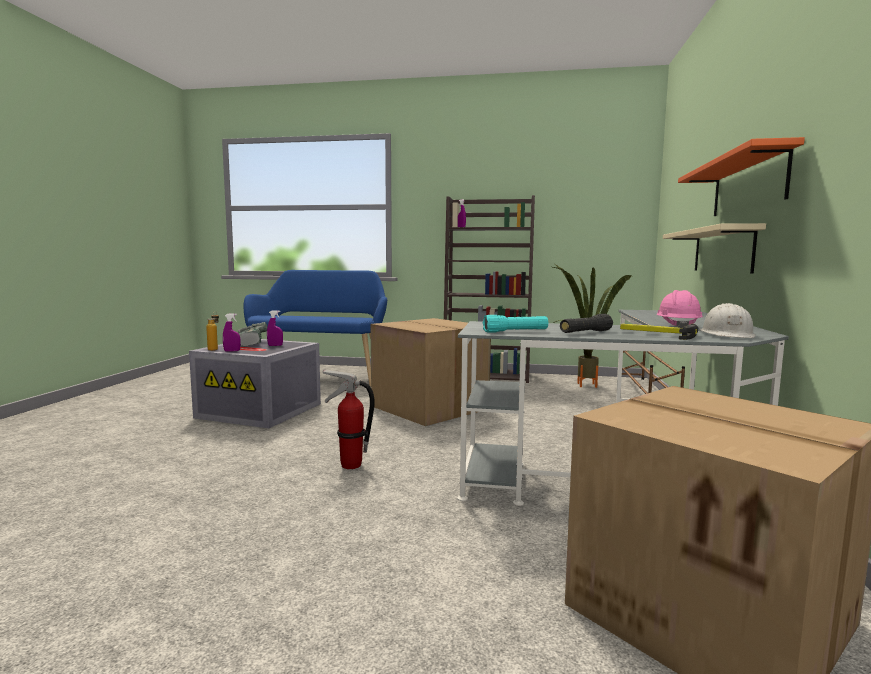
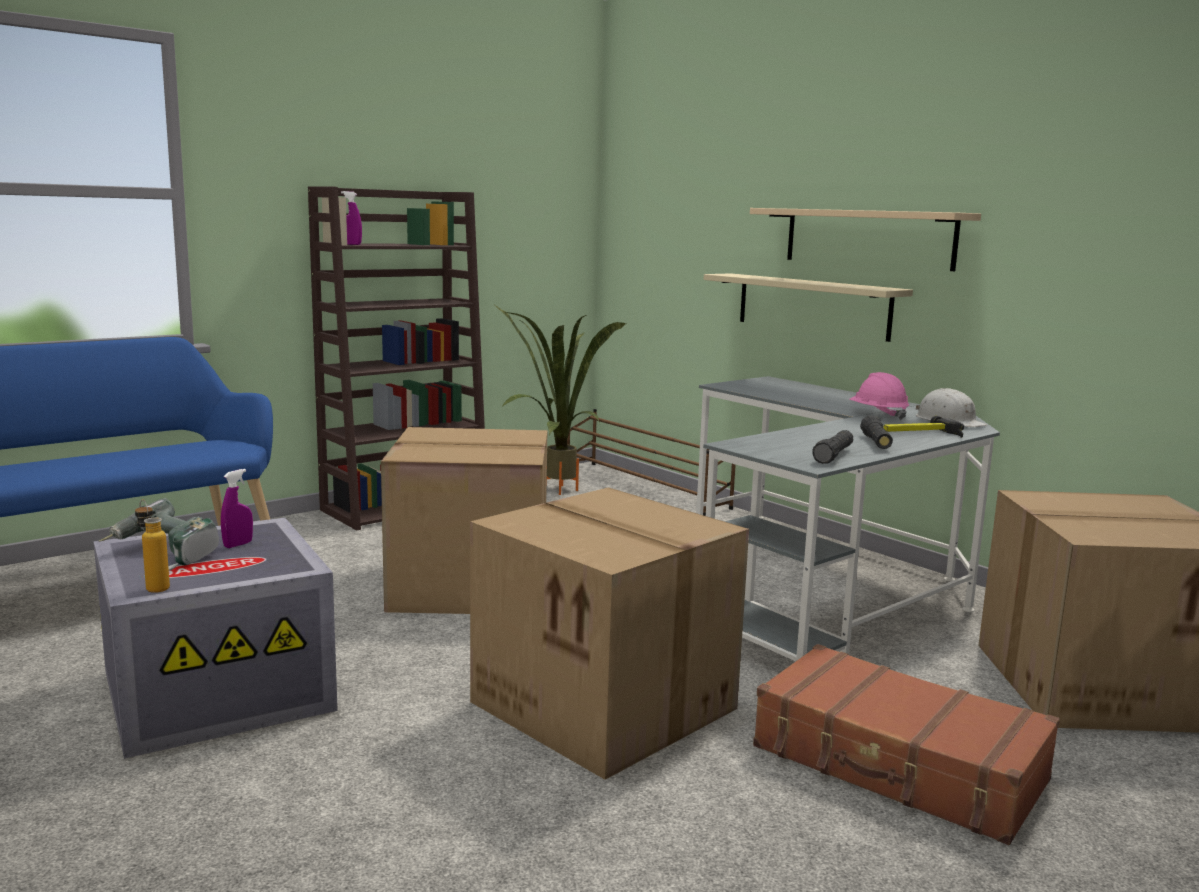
camera: 50 degrees left, 5 degrees up
(232, 351) = (212, 579): purple spray bottle -> none
(350, 465) = (608, 705): fire extinguisher -> cardboard box
(397, 557) = (898, 765): none -> brown suitcase
(515, 331) = (833, 456): turquoise flashlight -> black flashlight
(747, 185) = (868, 238): orange shelf -> beige shelf

